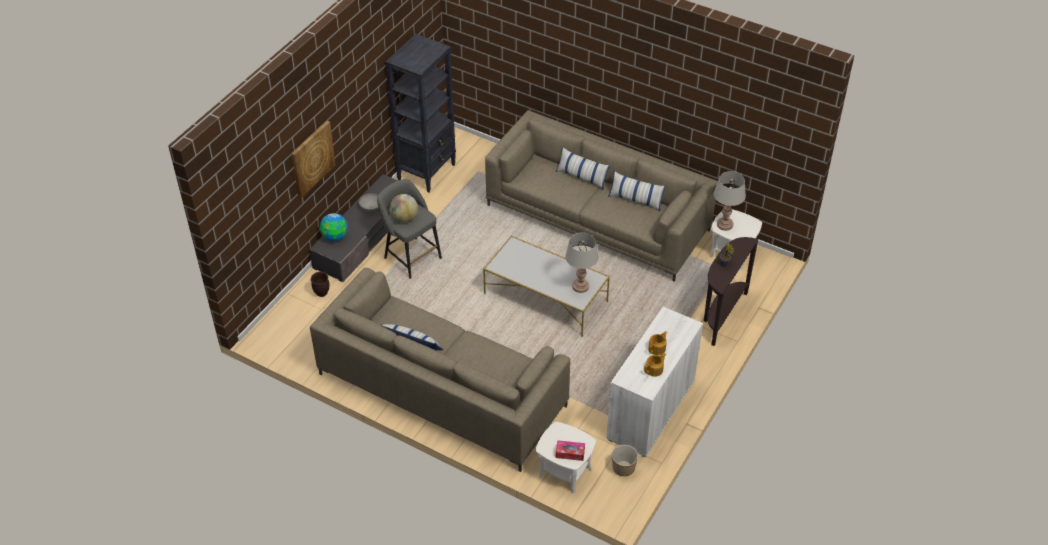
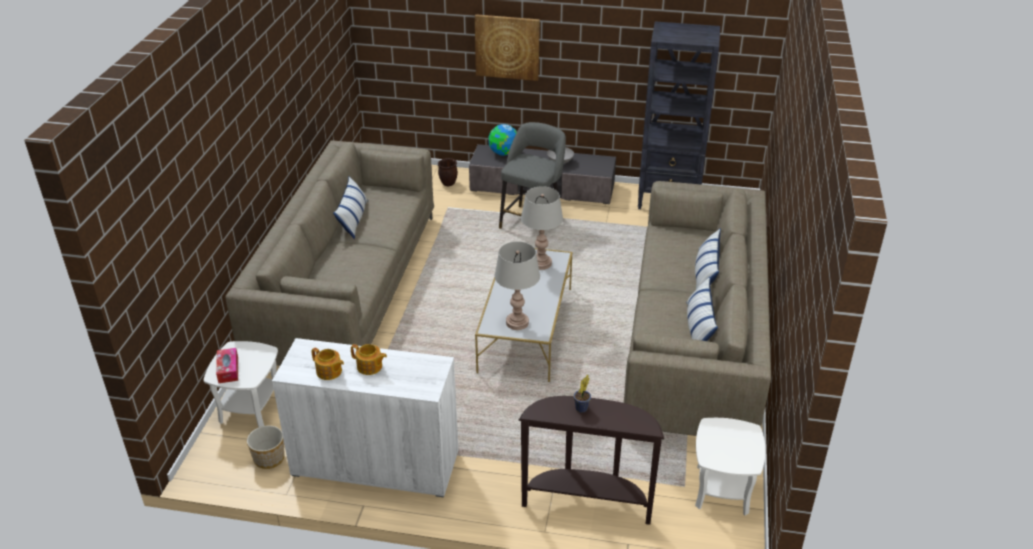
camera: 70 degrees right, 10 degrees down
(404, 218) = (526, 162): globe -> none
(725, 225) = (722, 431): grey table lamp -> grey table lamp (541, 263)

